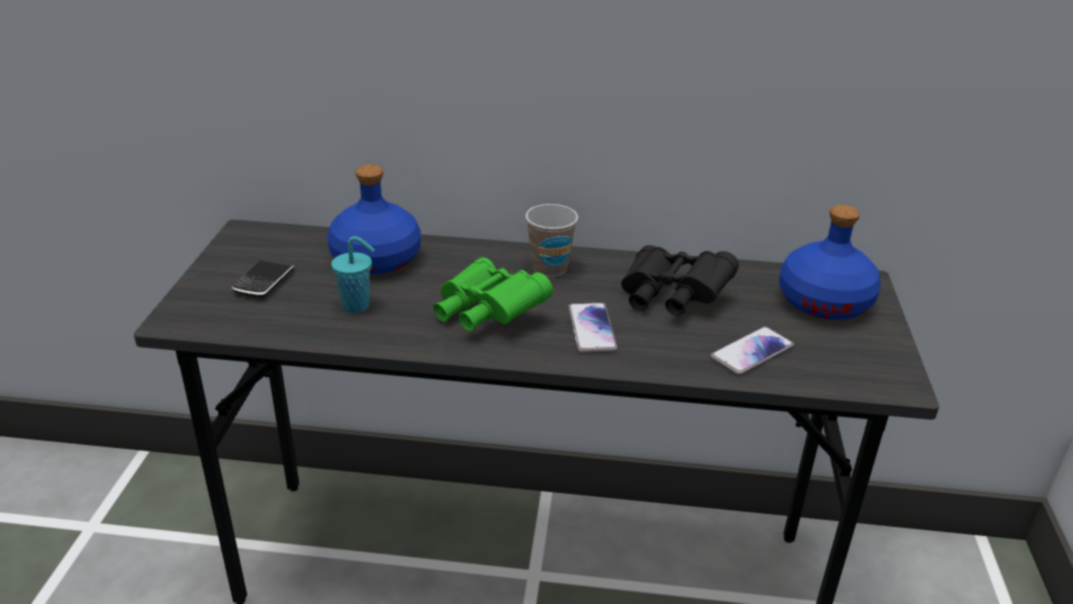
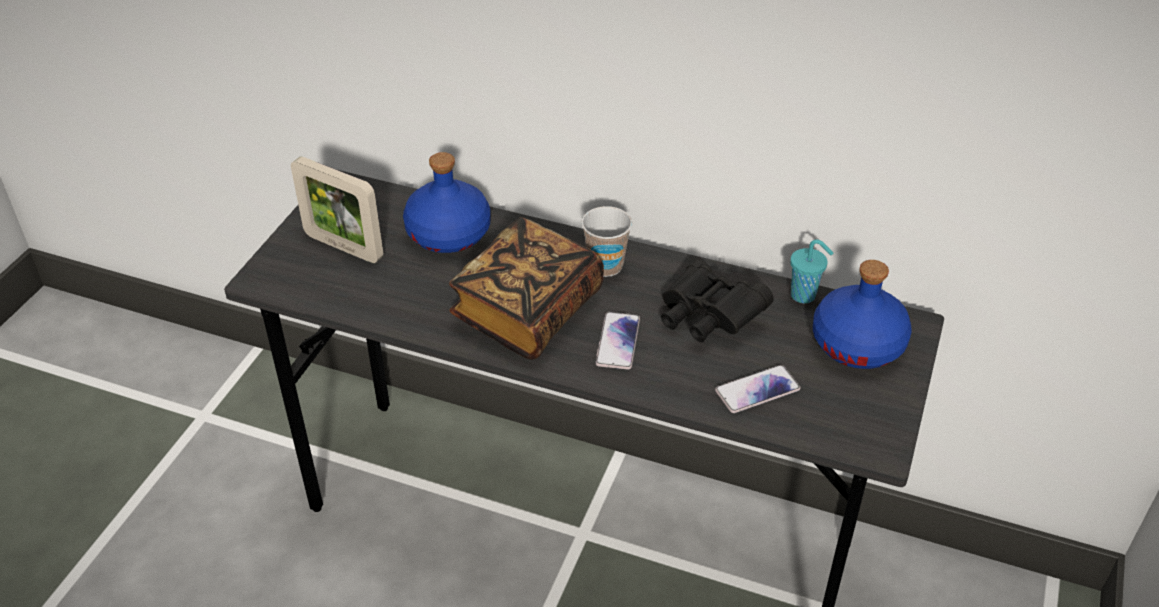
camera: 15 degrees right, 10 degrees up
(264, 282) = (343, 247): phone -> picture frame
(357, 306) = (417, 286): turquoise cup -> turquoise cup (804, 296)
(486, 314) = (528, 311): green binoculars -> book

